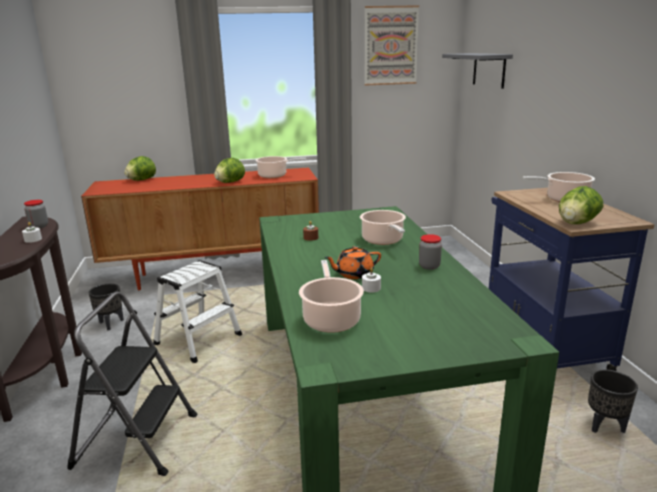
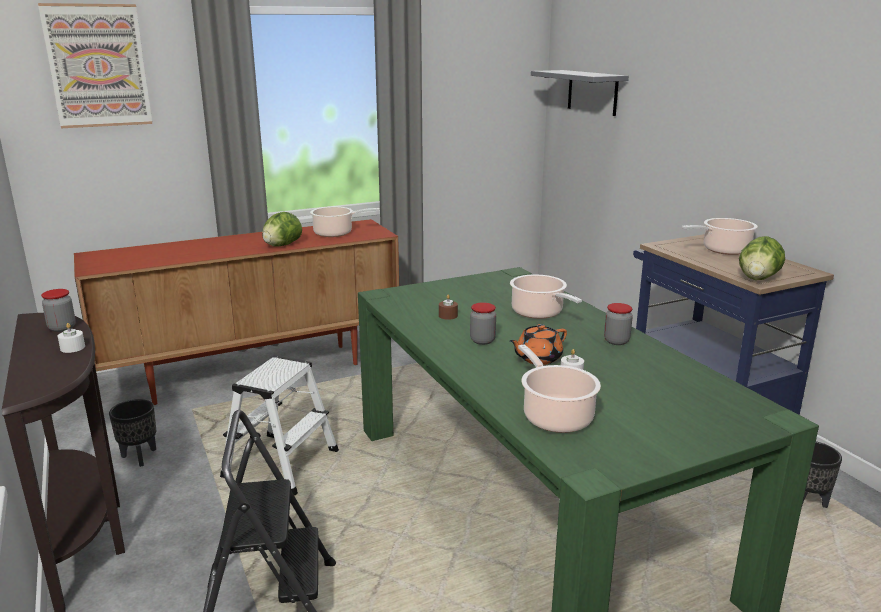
camera: 15 degrees left, 0 degrees up
(141, 180) = (147, 248): lettuce -> none
(321, 257) = (482, 340): none -> jar
(390, 46) = (466, 59): picture -> picture (98, 66)

